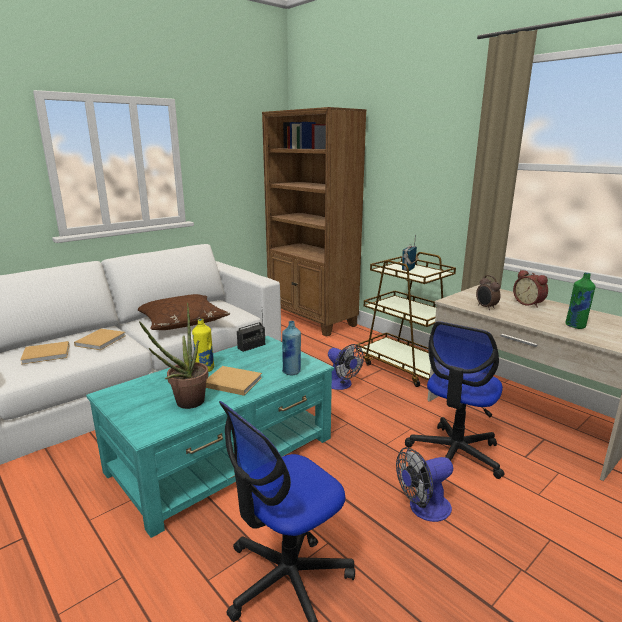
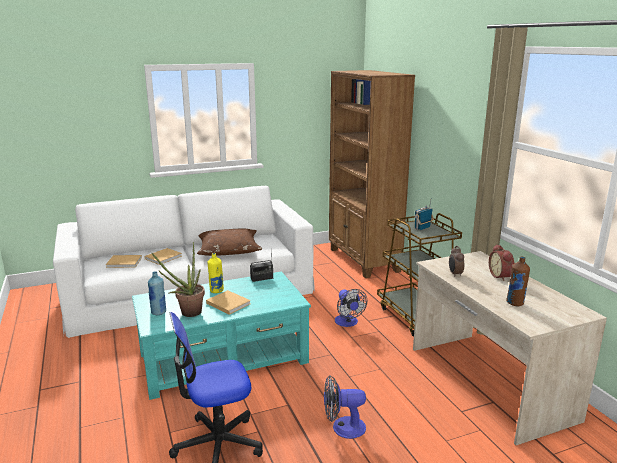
camera: 20 degrees right, 0 degrees up
(291, 372) = (275, 303): blue bottle -> blue bottle (158, 312)
(455, 454) = (401, 396): office chair -> none
(575, 326) = (515, 303): green bottle -> brown bottle

